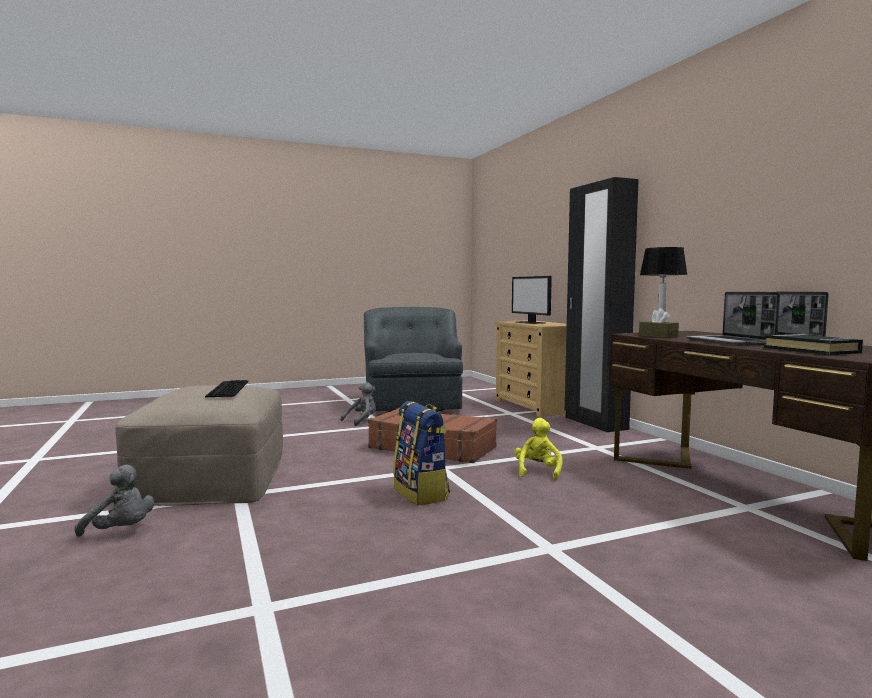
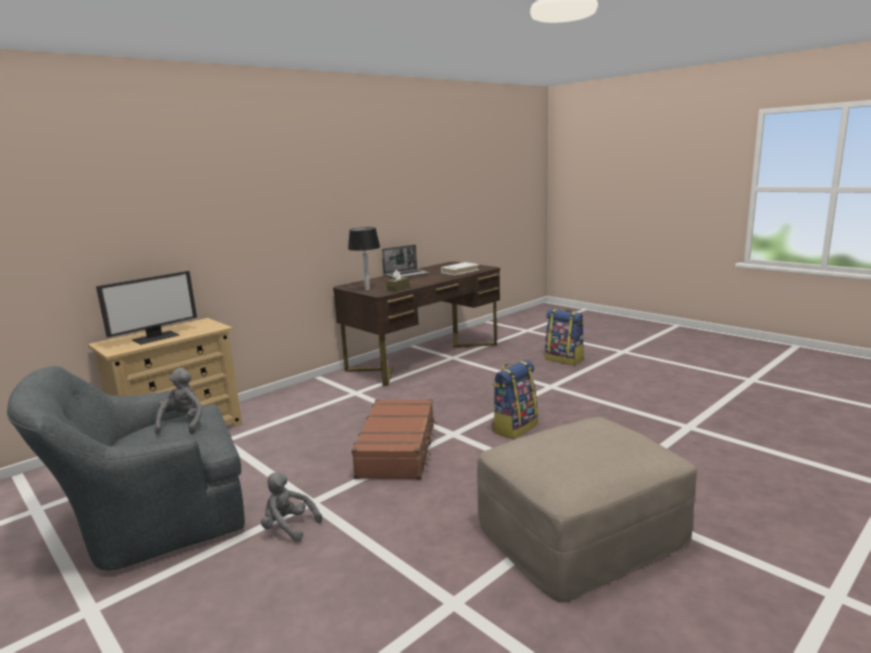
camera: 110 degrees left, 10 degrees up
(121, 531) = (711, 510): grey plush toy -> grey plush toy (183, 424)
(226, 388) = (565, 437): keyboard -> none
(537, 472) = (434, 402): yellow plush toy -> none
(595, 423) = (269, 400): black wardrobe -> none
(728, 610) = (564, 359): none -> backpack
(730, 342) = (426, 279): laptop -> none
(811, 350) = (459, 271): black book -> white book

